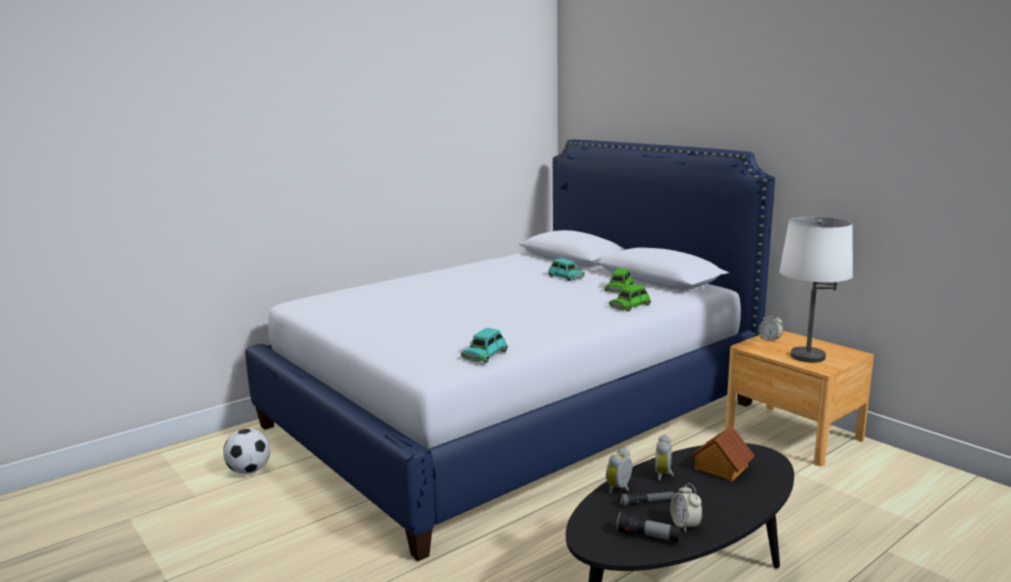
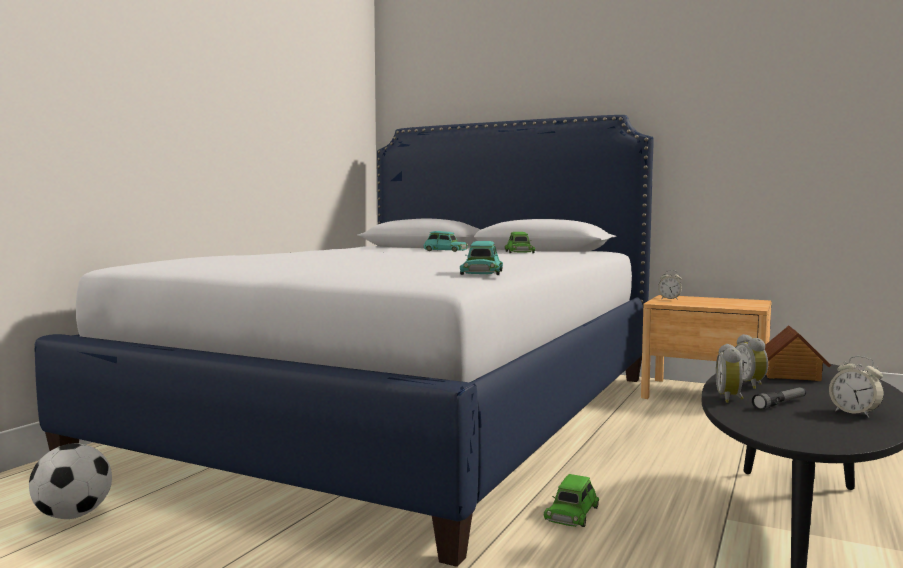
camera: 25 degrees left, 10 degrees down
(630, 305) = (558, 256): green toy car -> green toy car (572, 513)
(648, 537) = (841, 426): flashlight -> none
(807, 357) = (723, 304): white table lamp -> none

